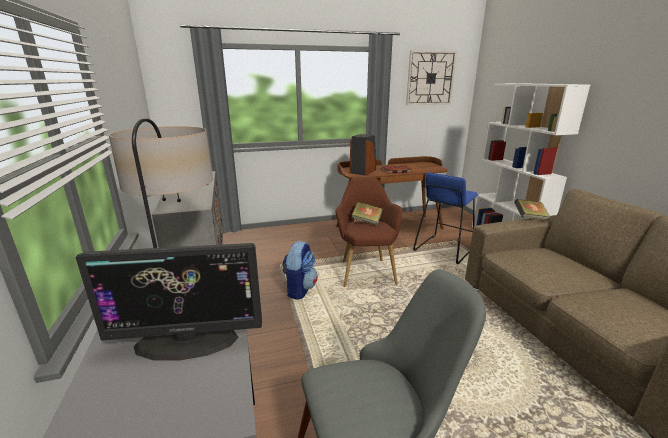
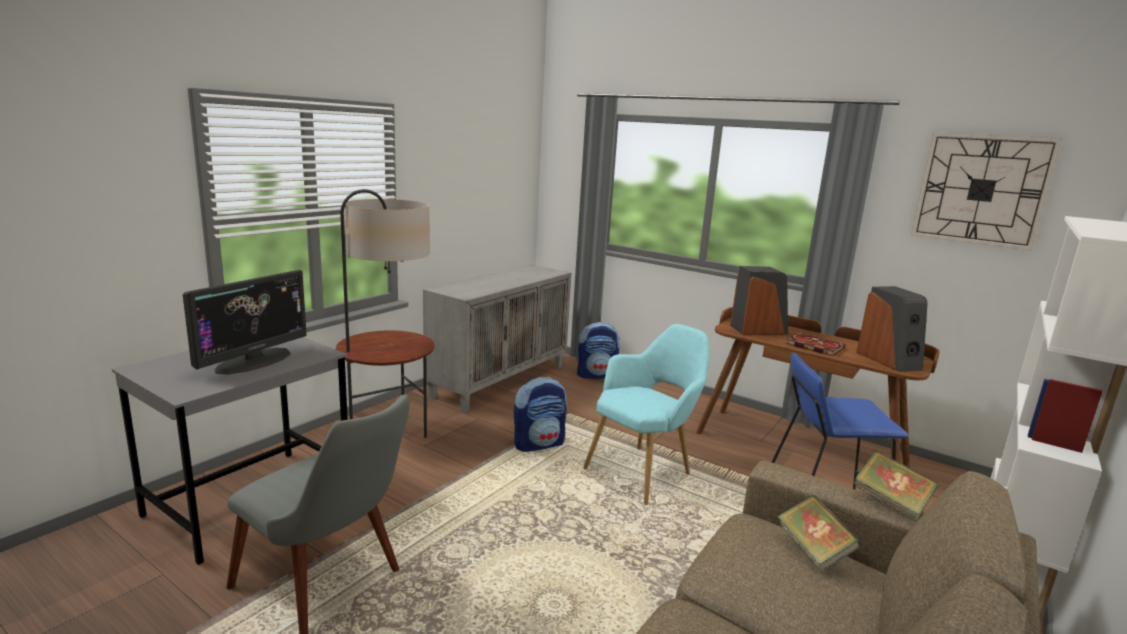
camera: 50 degrees right, 5 degrees down
(187, 341) = (254, 361): monitor -> monitor turned 105 degrees counterclockwise
(250, 236) = (596, 375): none -> backpack
(366, 270) = (644, 471): brown armchair -> turquoise armchair
(367, 221) = (654, 392): book -> book (813, 550)
(426, 167) = (889, 360): none -> speaker

